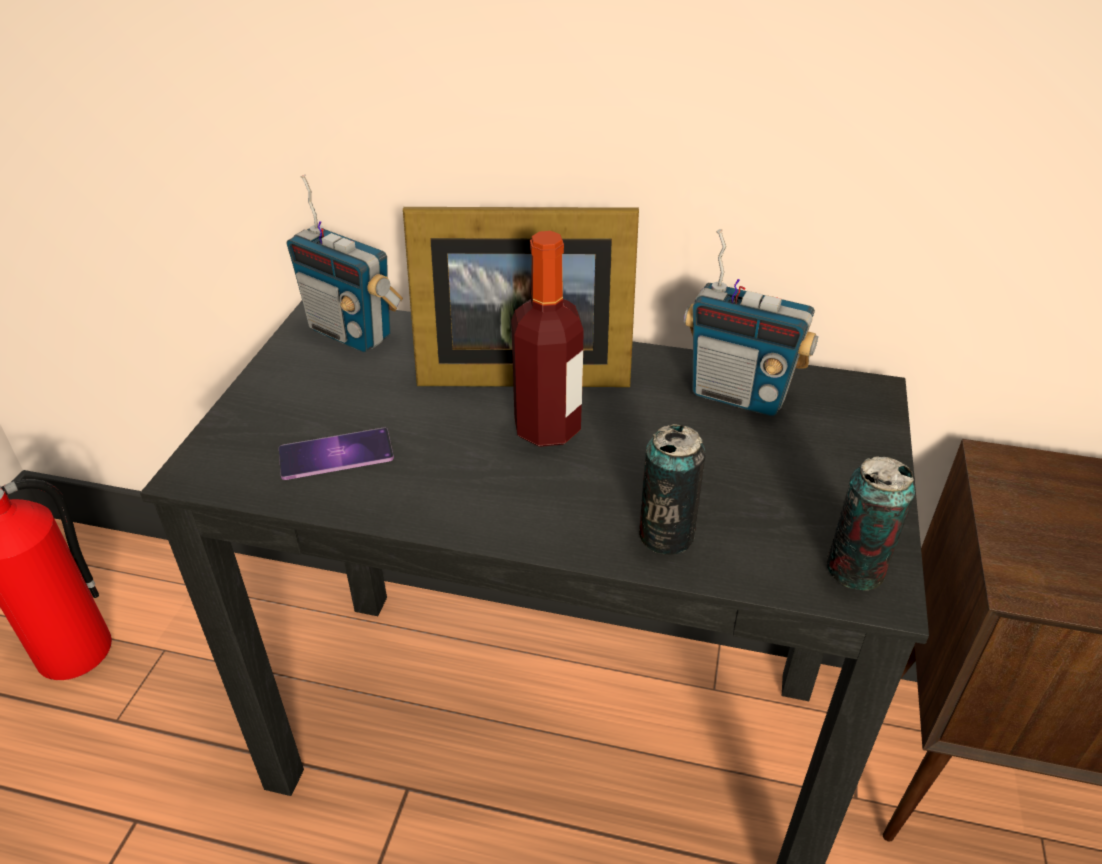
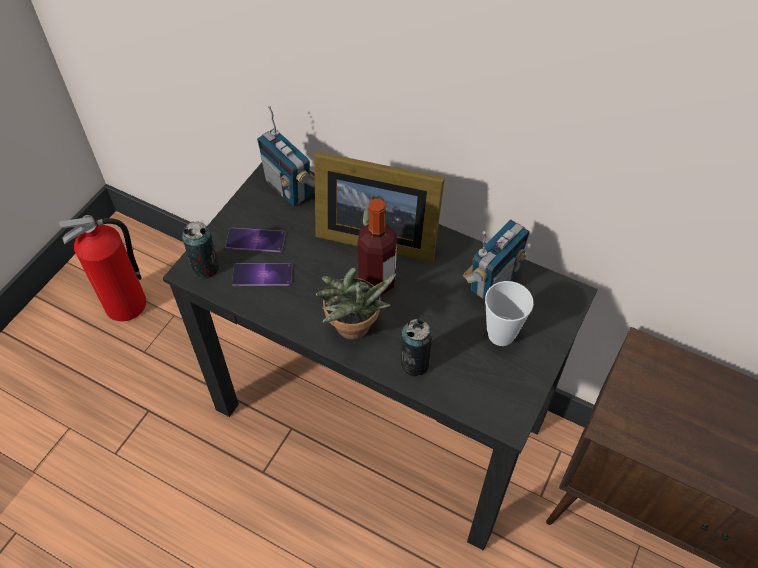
camera: 15 degrees right, 15 degrees up
(310, 408) = (255, 240): none -> phone
(533, 506) = (353, 330): none -> potted plant
(739, 395) = (493, 281): radio -> radio turned 90 degrees counterclockwise
(792, 463) = (501, 334): none -> cup
(855, 569) = (503, 406): can -> can (206, 268)

